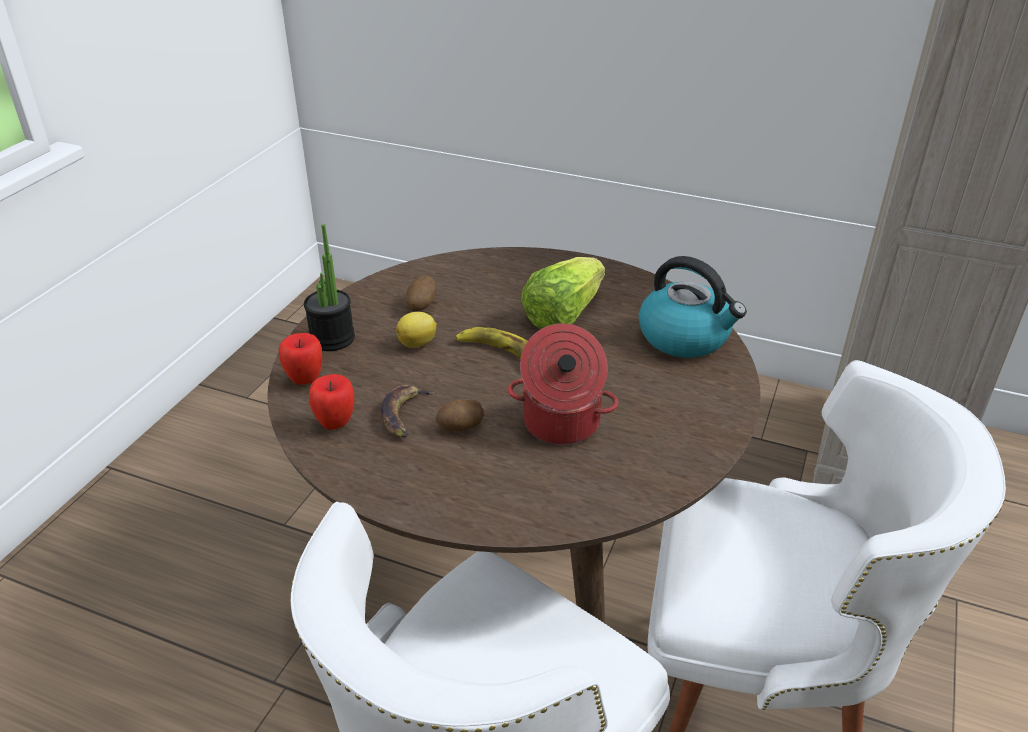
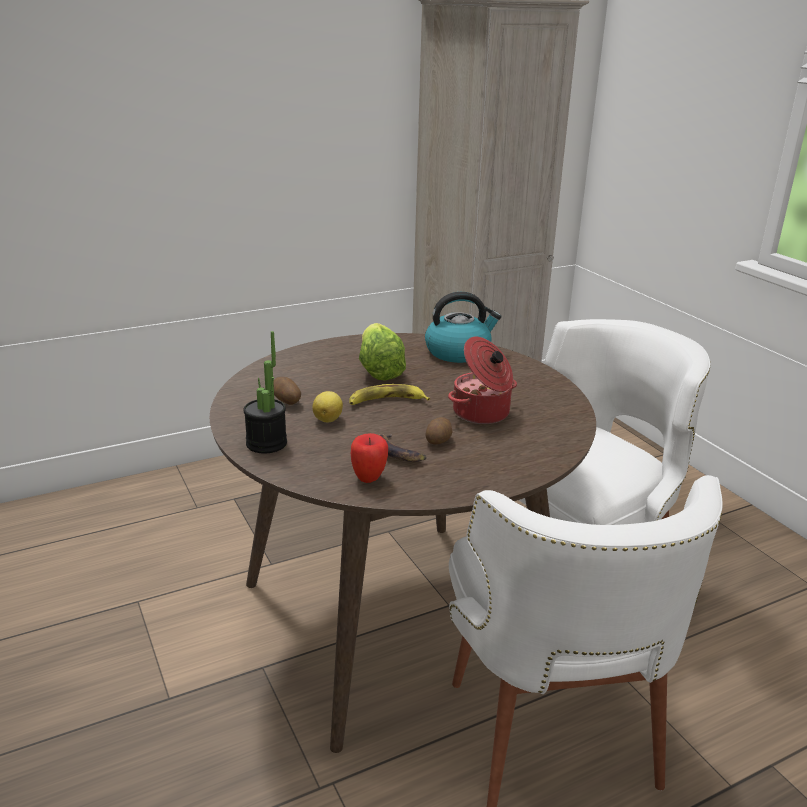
camera: 50 degrees left, 10 degrees down
(305, 380) = (299, 471): apple -> none

